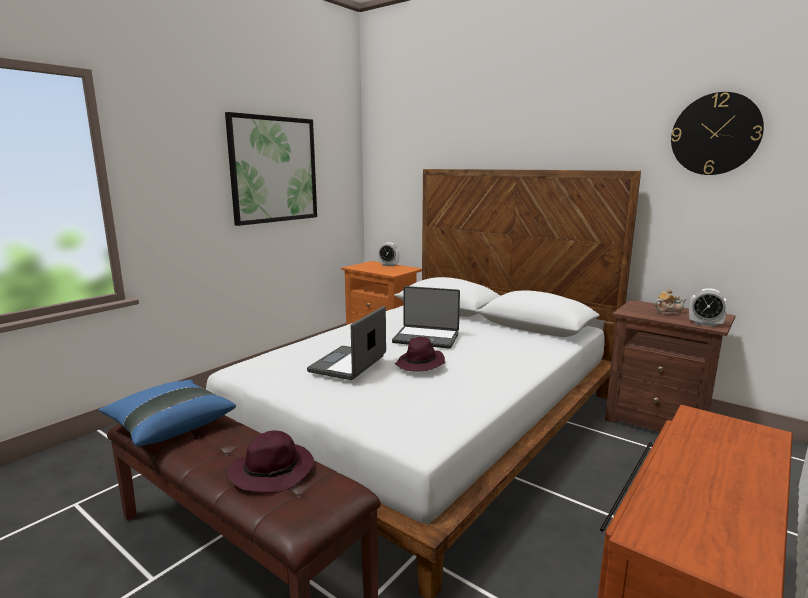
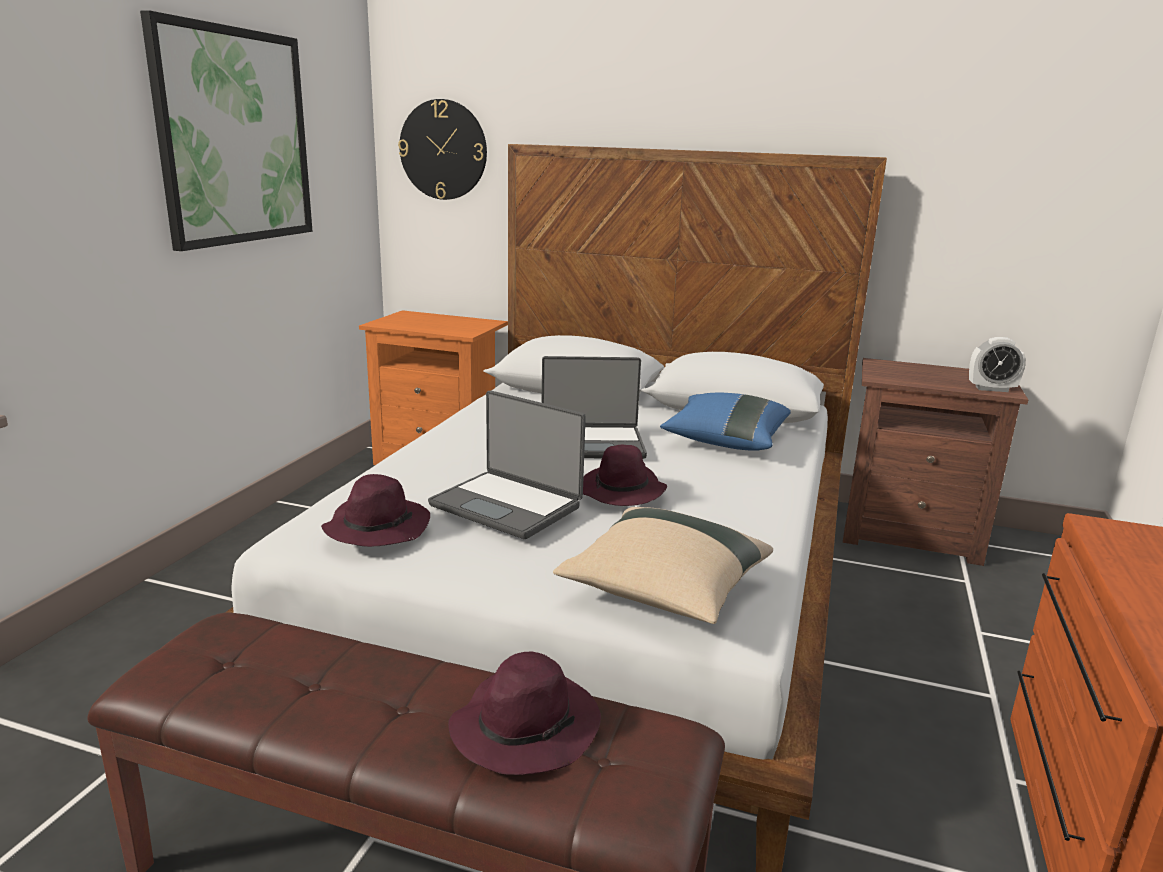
camera: 20 degrees left, 5 degrees up
(169, 426) = (240, 676): blue pillow -> blue pillow (725, 441)
(276, 367) = (377, 527): none -> purple hat
(349, 364) = (508, 505): laptop -> laptop turned 60 degrees counterclockwise
(388, 265) = (442, 318): alarm clock -> none
(396, 418) = (663, 591): none -> beige pillow
(668, 312) = (931, 375): teapot -> none
(715, 134) = (994, 105): wall clock -> wall clock (443, 150)

